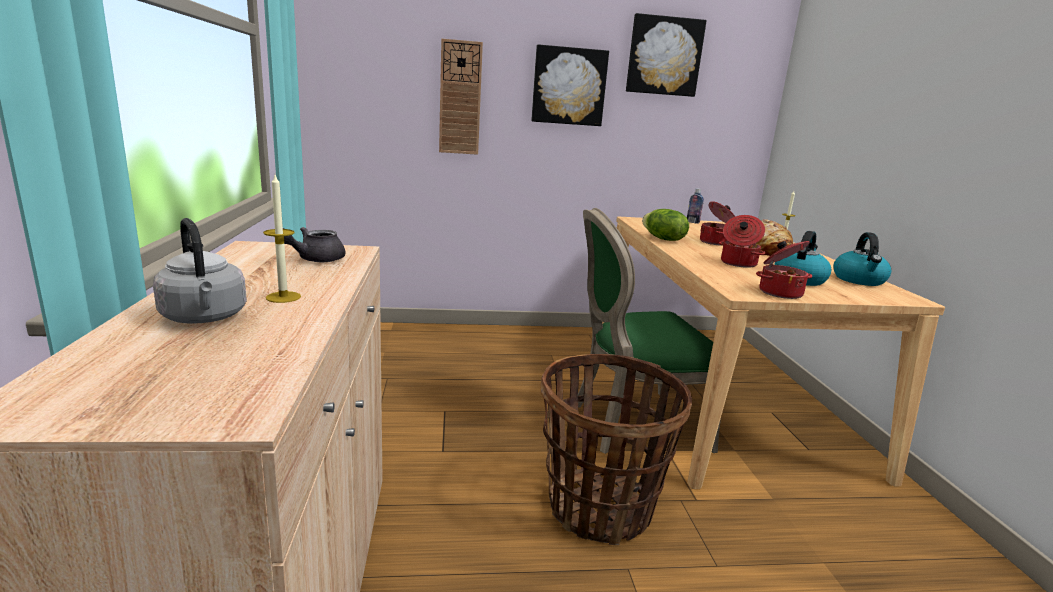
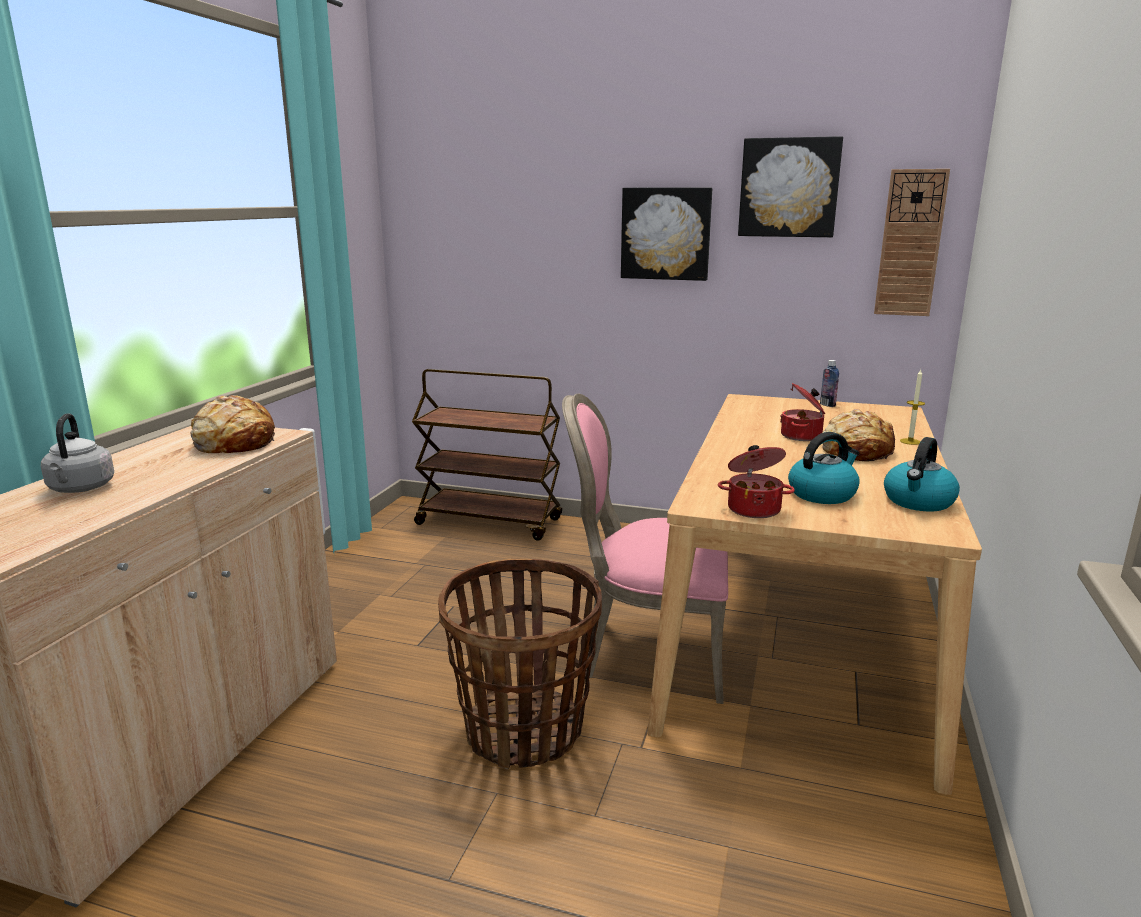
camera: 25 degrees right, 0 degrees up
(283, 297) = (156, 476): candle -> none
(314, 259) = (234, 442): grey teapot -> bread
(414, 335) = (490, 522): none -> brown cart
(460, 98) = (541, 254): wall clock -> wall clock (910, 243)
(632, 424) = (648, 653): green chair -> pink chair
(662, 239) = (731, 428): lettuce -> none
(737, 263) = (774, 467): cooking pot -> none

